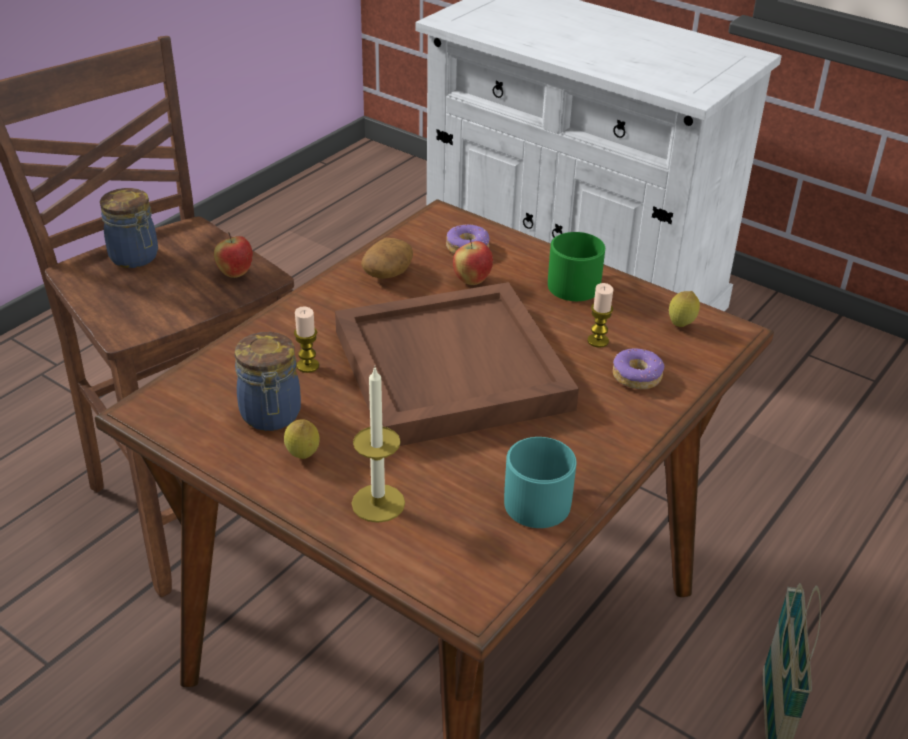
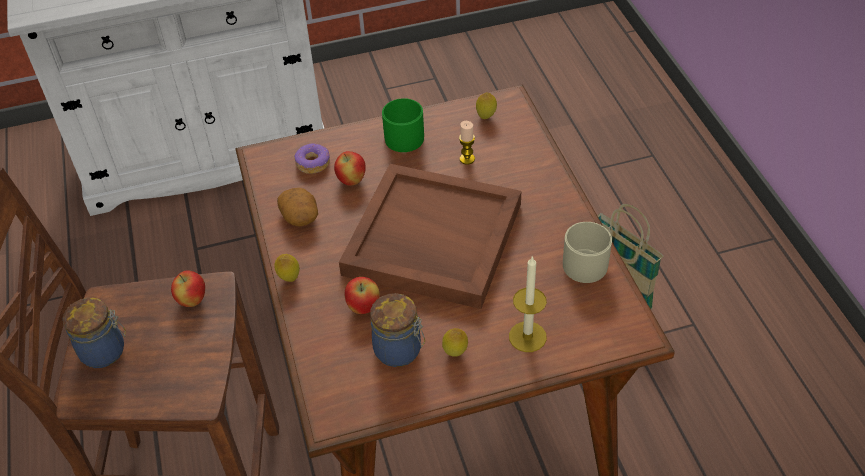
camera: 50 degrees left, 10 degrees up
(300, 303) = (289, 278): none -> lemon
(308, 366) = (363, 307): candle -> apple
(543, 499) = (583, 261): turquoise mug -> beige mug
(637, 376) = (514, 162): donut -> none

